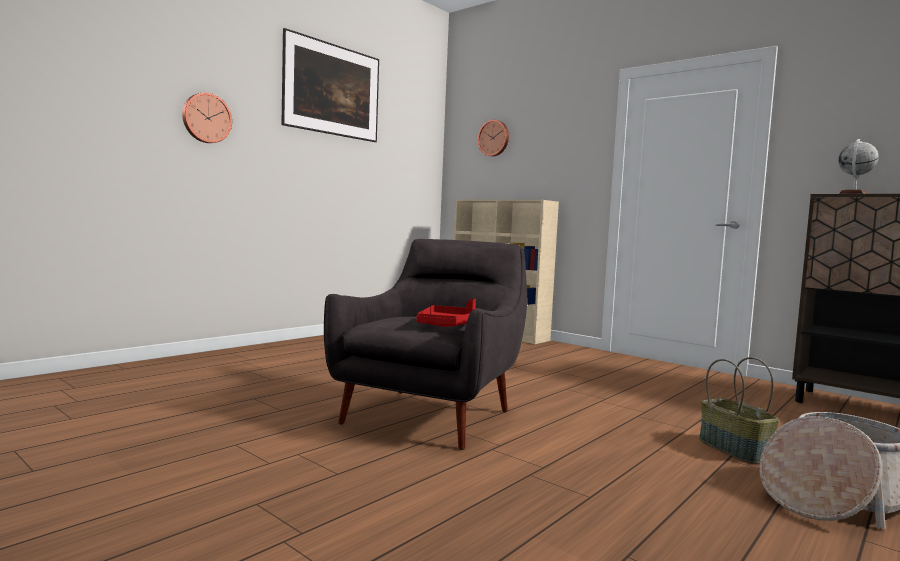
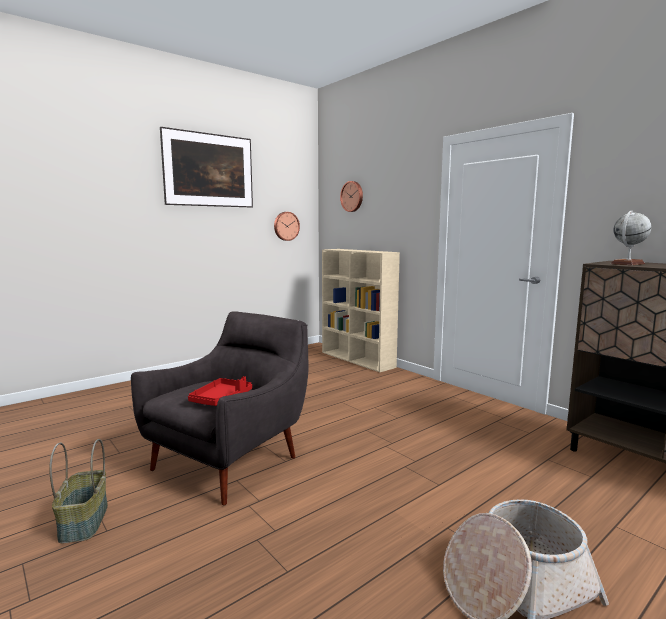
camera: 10 degrees right, 5 degrees up
(206, 118) = (98, 208): wall clock -> wall clock (286, 226)
(735, 449) = (464, 514): basket -> basket (85, 522)

